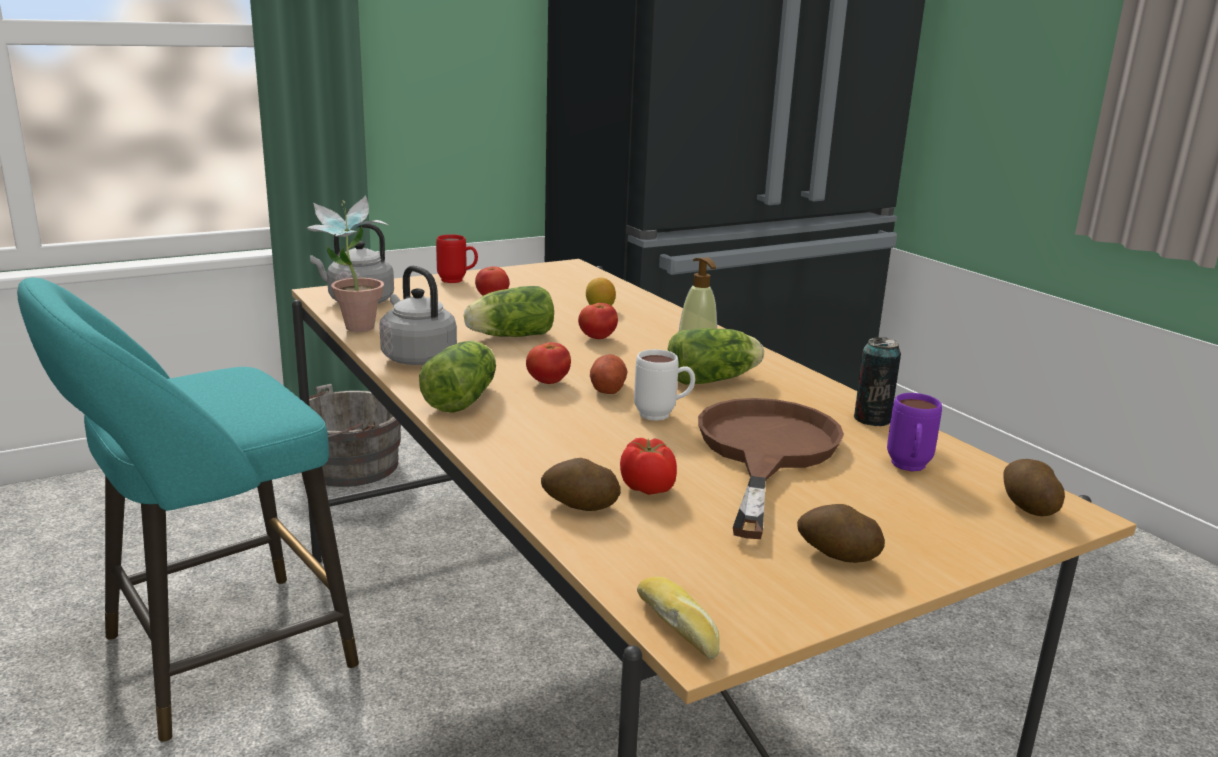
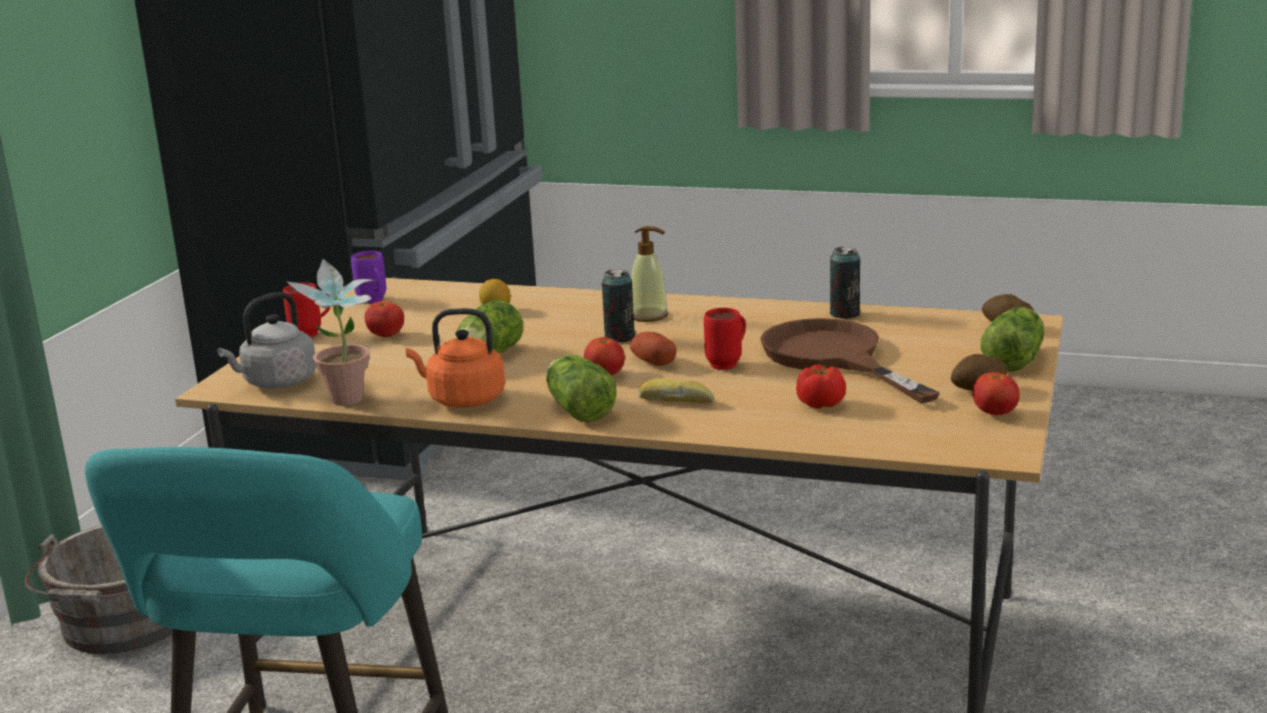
camera: 40 degrees left, 0 degrees up
(416, 357) = (462, 400): grey kettle -> orange kettle
(579, 506) = (810, 430): potato -> none
(597, 338) = (555, 333): tomato -> tomato (995, 414)
(632, 360) = (619, 338): none -> can
(663, 415) = (728, 363): white mug -> red mug
(680, 627) = (984, 453): bread -> bread (676, 401)
(715, 379) = (703, 328): lettuce -> lettuce (1015, 359)
(908, 469) = (920, 333): purple mug -> purple mug (374, 302)

